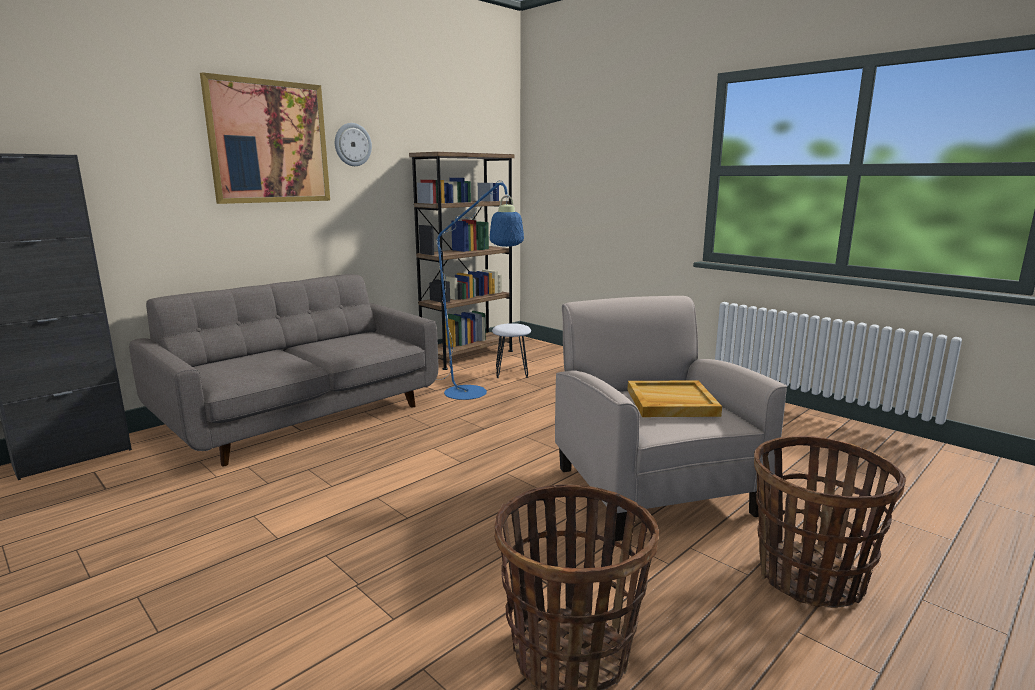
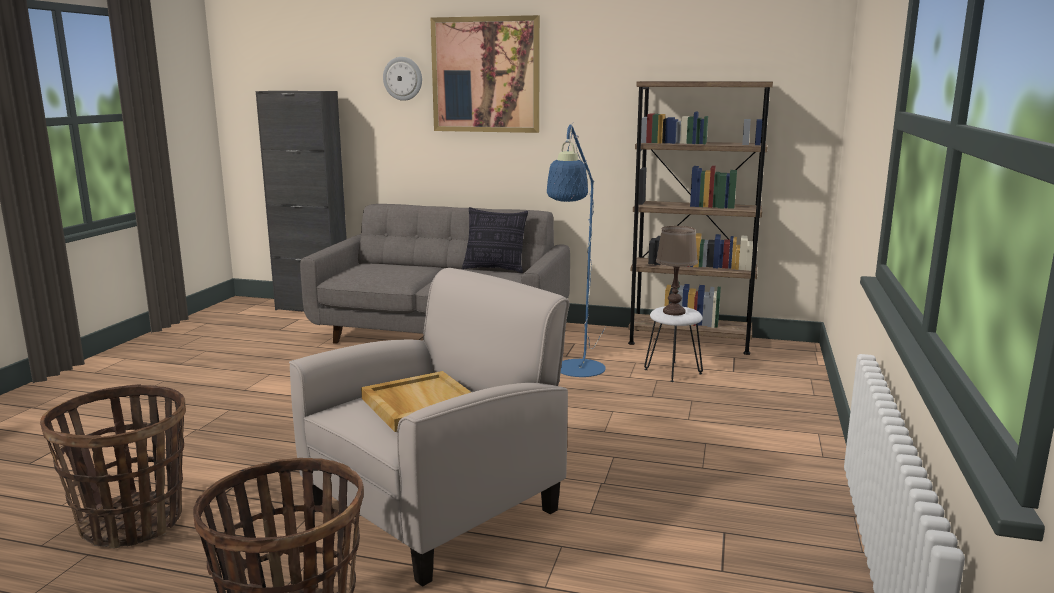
camera: 60 degrees right, 0 degrees up
(336, 336) = (495, 269): none -> pillow
(352, 144) = (572, 74): wall clock -> wall clock (403, 78)
(514, 327) = (674, 312): none -> brown table lamp

